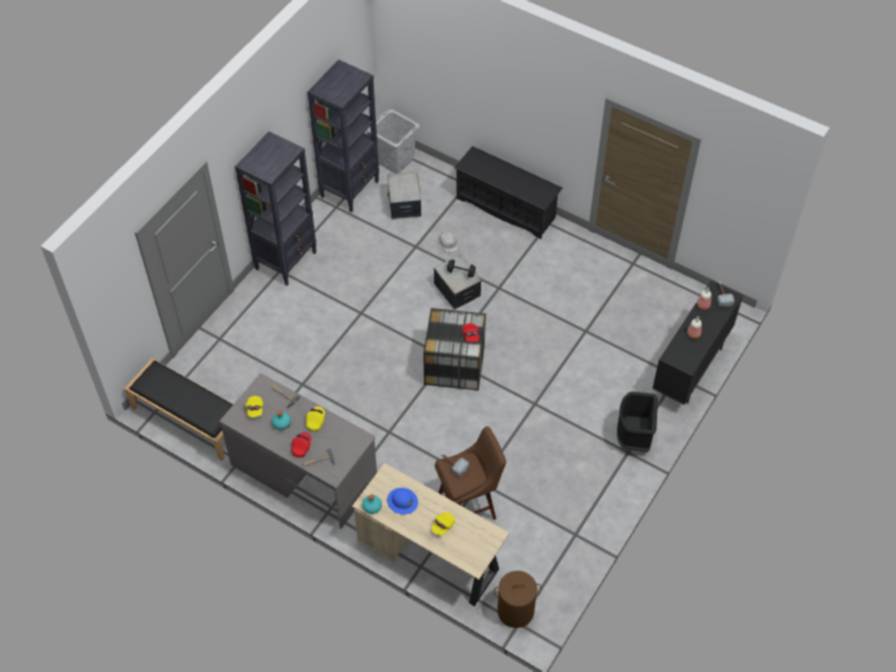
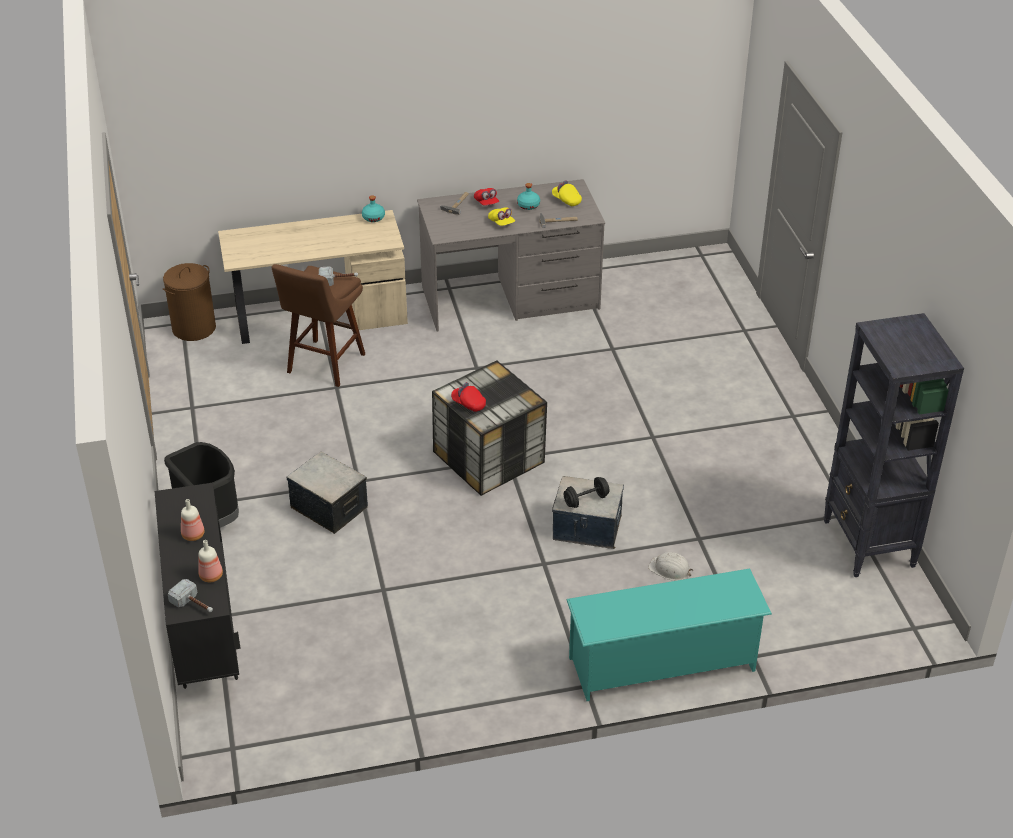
camera: 135 degrees right, 15 degrees down
(188, 418) = (667, 268): black bench -> none
(286, 260) = (803, 428): black bookcase -> none
(395, 160) = (879, 618): grey laundry basket -> none
(402, 501) = (351, 234): blue hard hat -> none
(404, 204) = (785, 574): storage box -> storage box (329, 507)
(443, 526) = (292, 240): yellow cap -> none
(506, 208) = (662, 664): black shoe rack -> turquoise shoe rack

